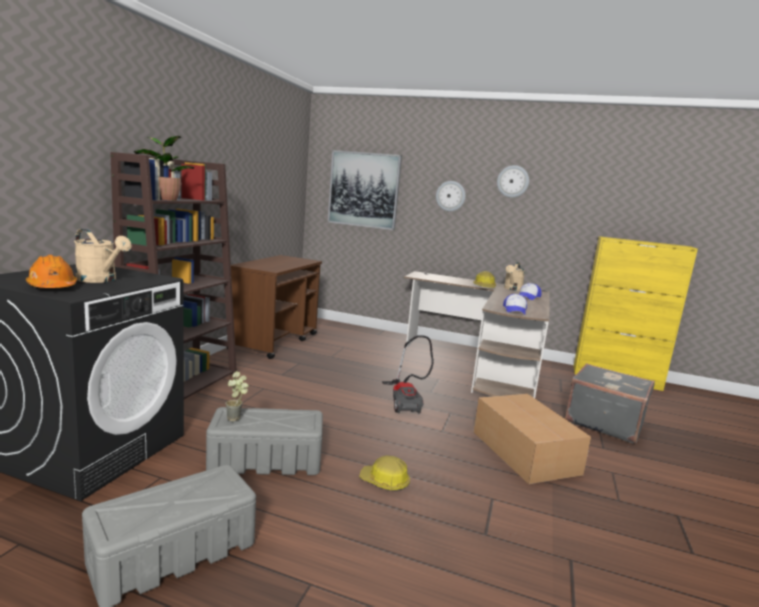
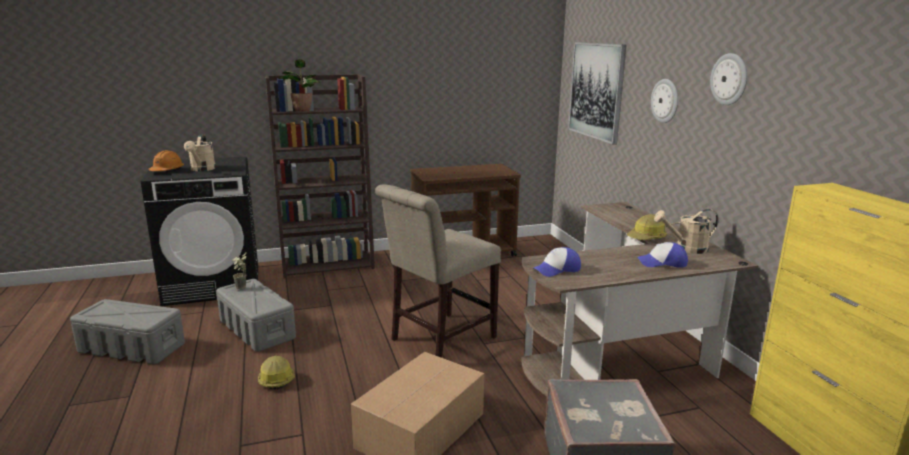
camera: 55 degrees right, 5 degrees up
(405, 401) = (438, 340): vacuum cleaner -> beige chair

